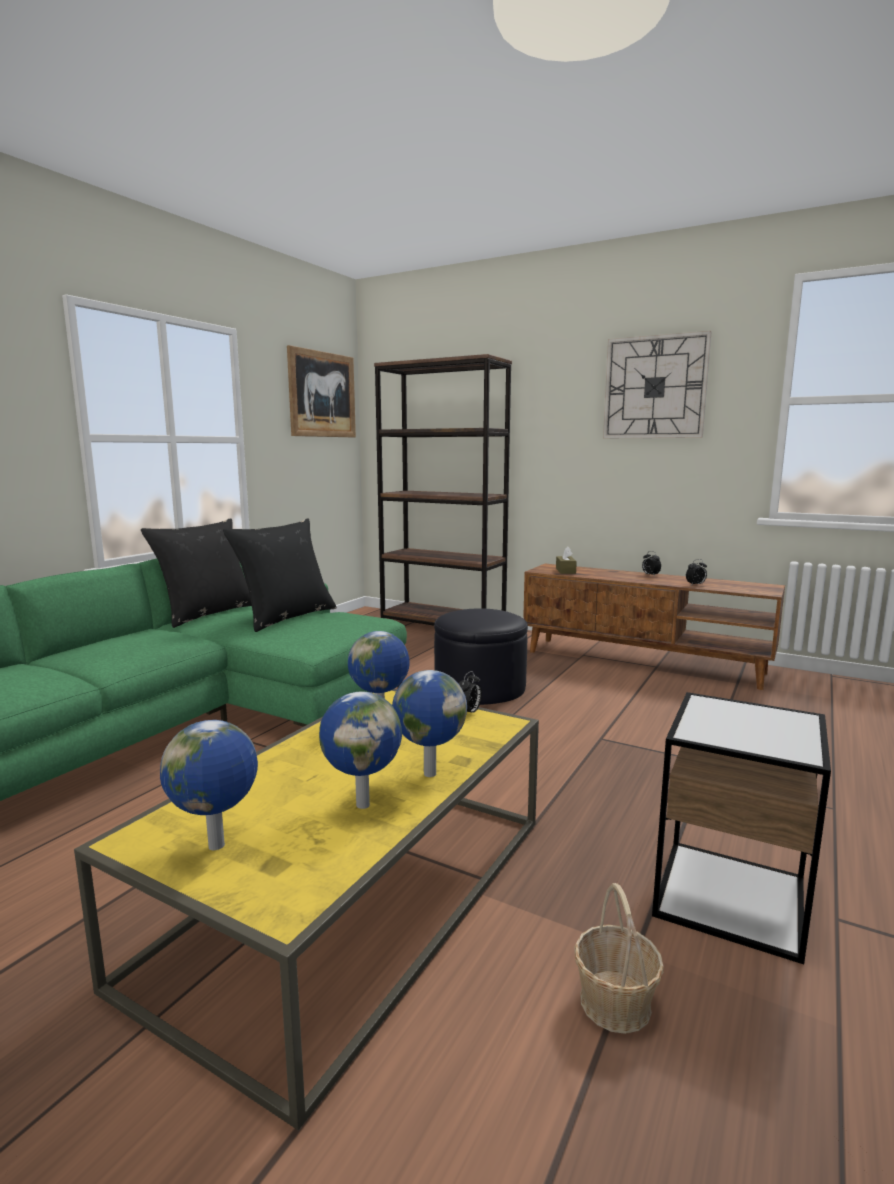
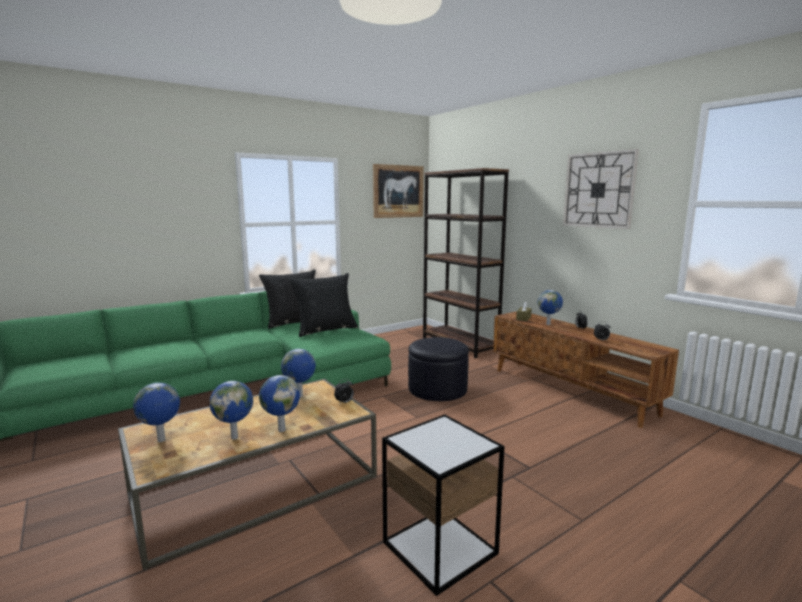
camera: 25 degrees right, 0 degrees up
(353, 895) = (255, 485): yellow coffee table -> brown coffee table
(607, 574) = (549, 324): none -> globe
(615, 1003) = (314, 574): basket -> none

